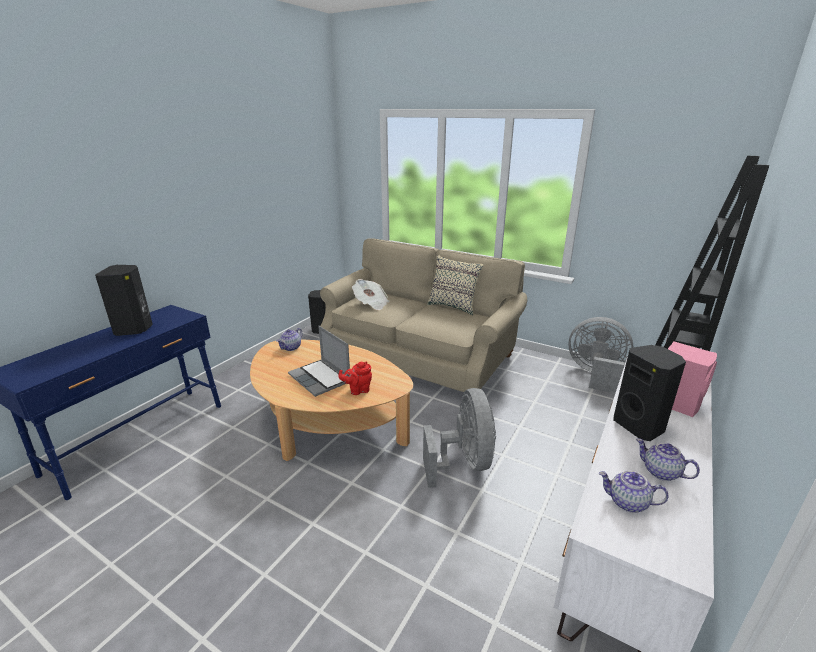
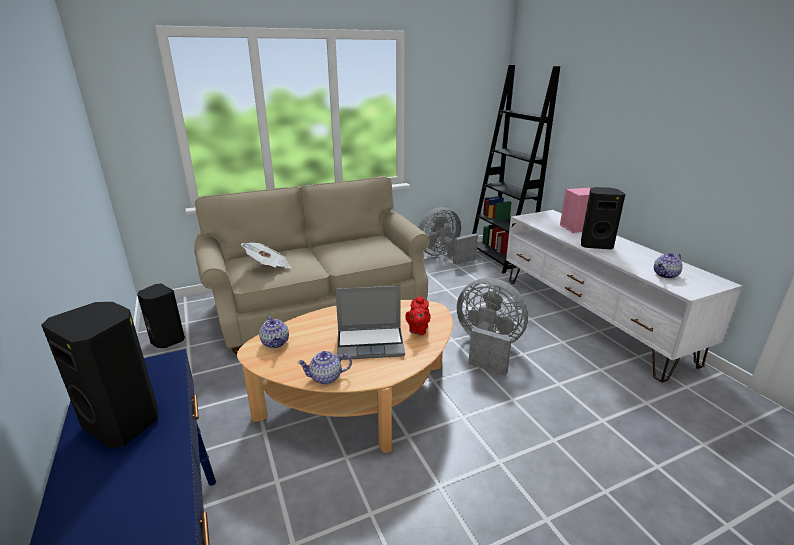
camera: 55 degrees left, 0 degrees up
(453, 307) = (342, 239): beige pillow -> none
(660, 472) = (642, 257): teapot -> teapot (325, 378)

